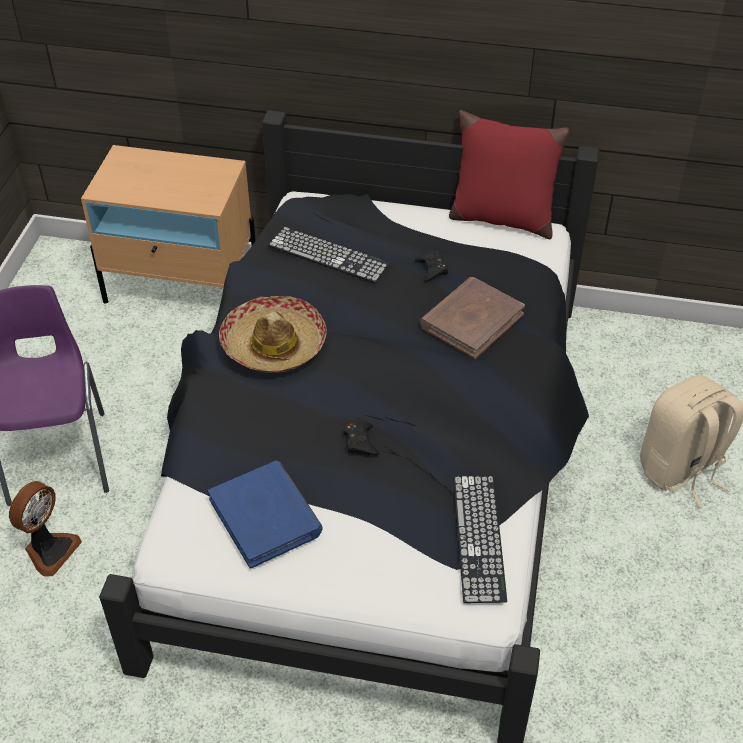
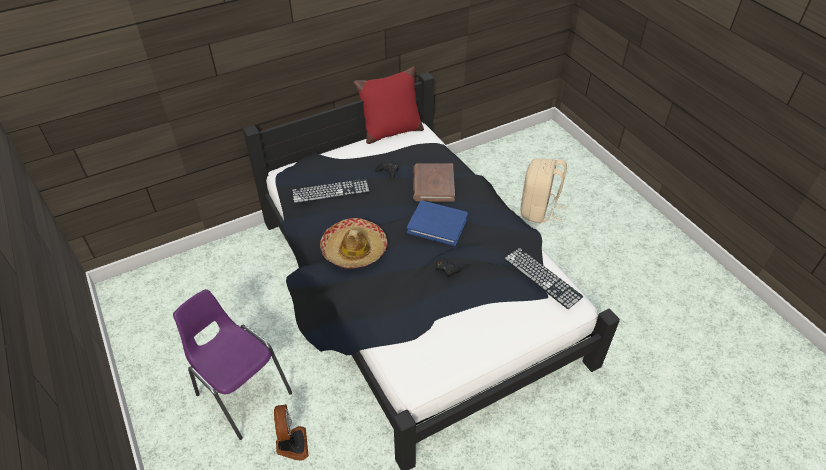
camera: 40 degrees left, 0 degrees up
(182, 288) = (219, 264): beige nightstand -> none
(266, 516) = (443, 332): blue book -> blue book (437, 225)

